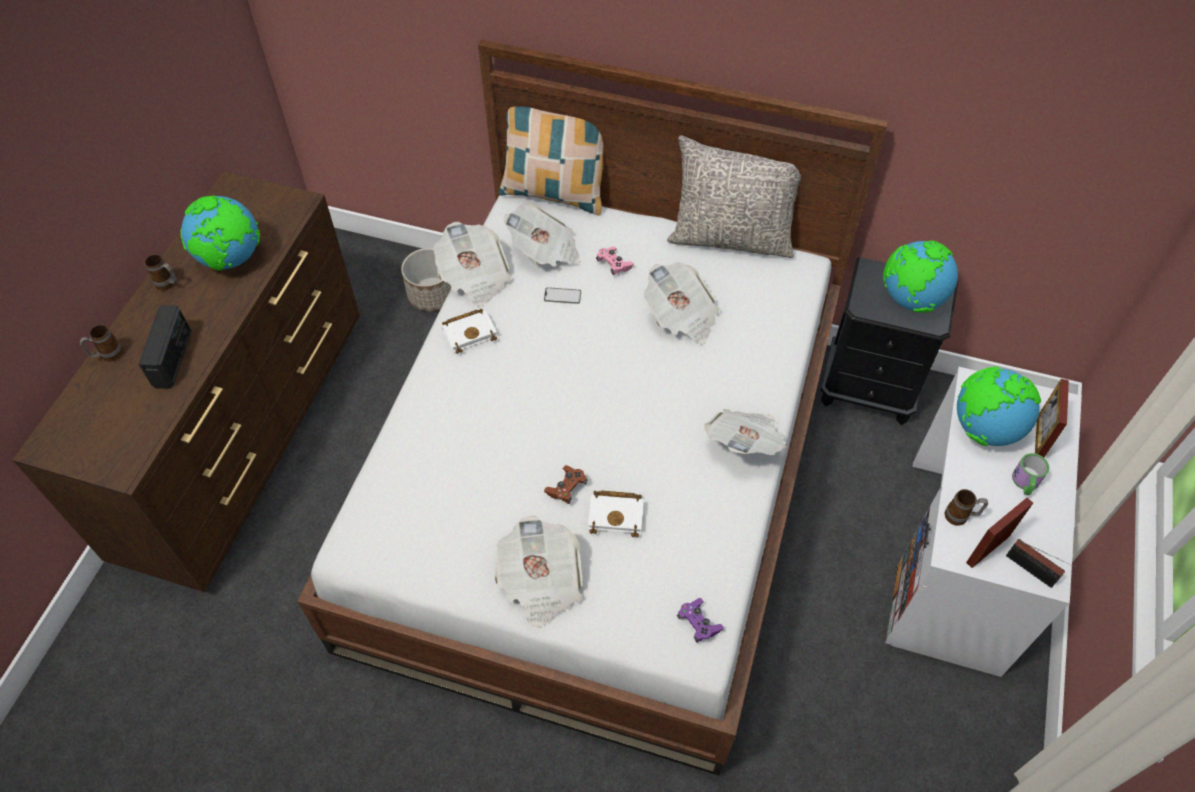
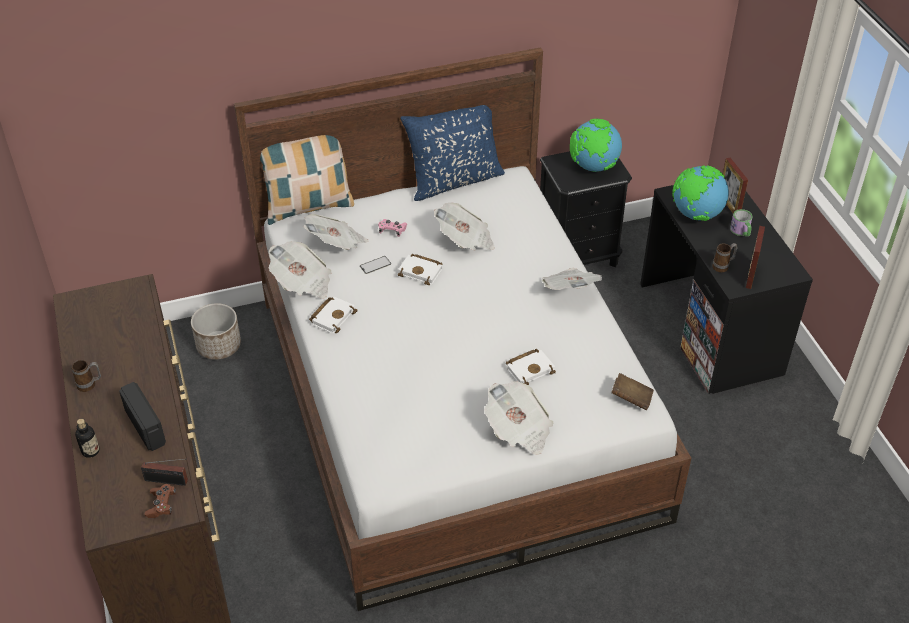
camera: 35 degrees left, 10 degrees down
(108, 356) = (90, 451): mug -> bottle
(231, 259) = (123, 346): globe -> none
(566, 488) = (485, 371): brown game controller -> brown game controller (161, 505)
(603, 329) = (422, 271): none -> white book
(698, 623) = (631, 399): purple game controller -> brown book
(731, 237) = (454, 180): grey pillow -> blue pillow
(954, 563) = (710, 328): white desk -> black desk
(1032, 571) = (782, 273): radio -> radio (168, 481)

